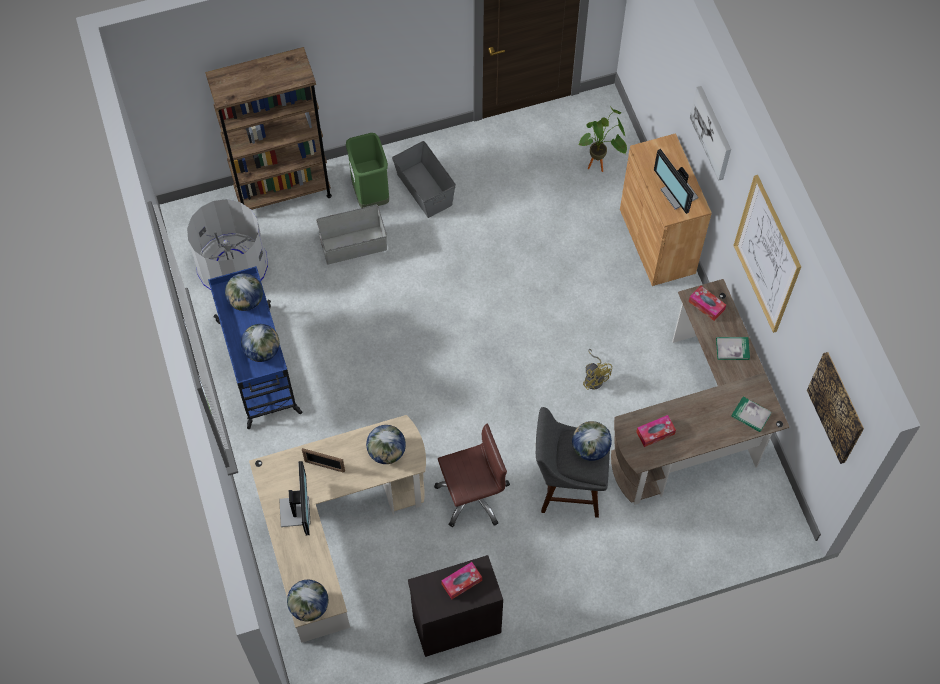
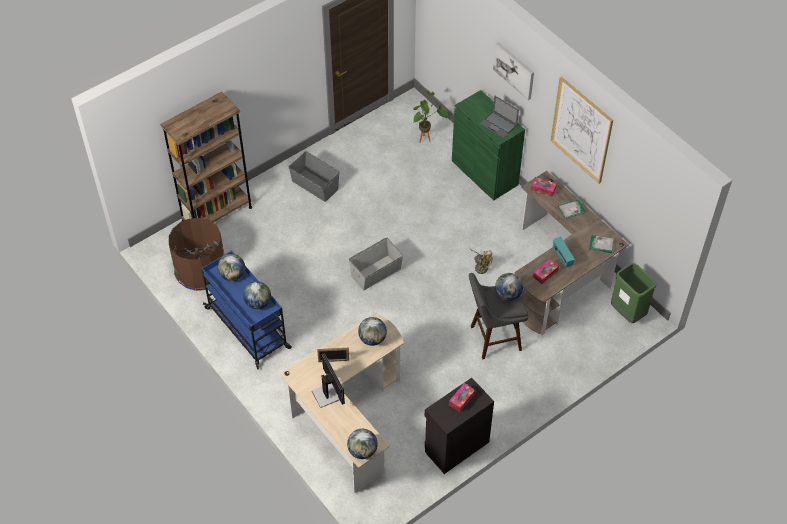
camera: 20 degrees left, 10 degrees down
(232, 265) = (201, 270): grey trash can -> brown trash can
(353, 244) = (280, 233): grey storage box -> grey storage box (375, 272)
(371, 195) = (279, 199): green trash can -> green trash can (627, 313)
(472, 495) = (431, 363): brown office chair -> none
(657, 241) = (484, 173): brown cabinet -> green cabinet
(678, 195) = (499, 125): monitor -> laptop
(689, 416) = (562, 257): none -> radio
(836, 407) = (665, 204): picture -> none

